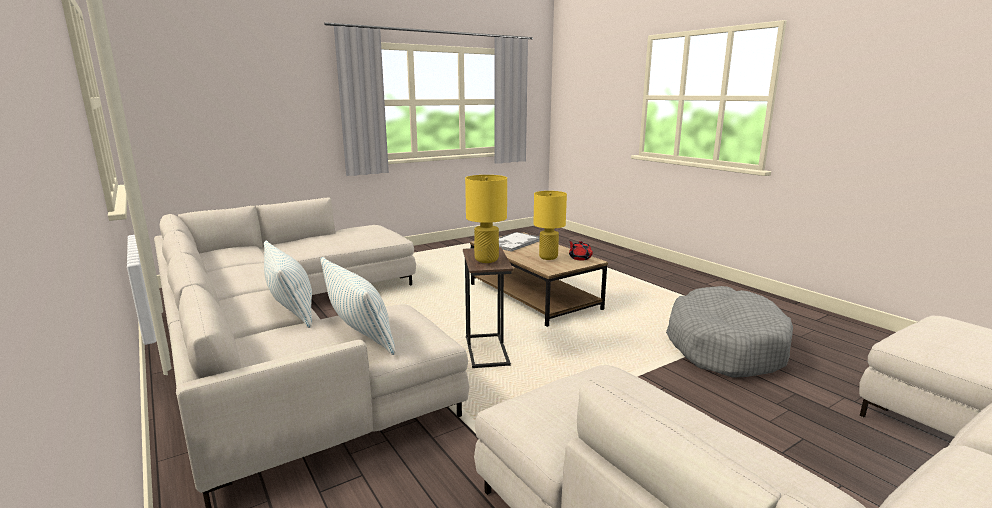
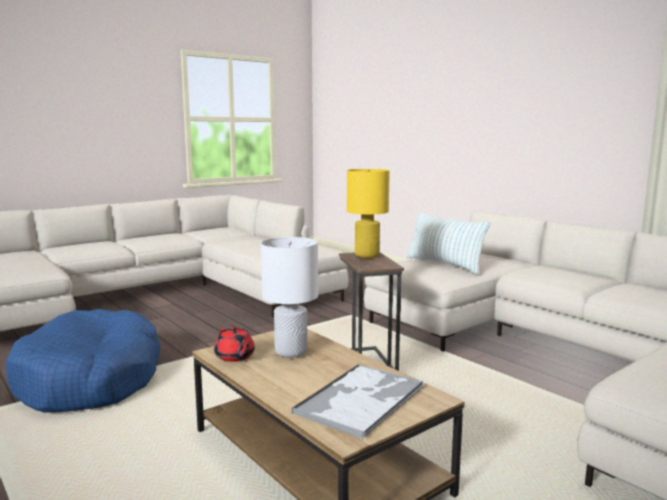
camera: 175 degrees right, 5 degrees down
(291, 308) = (528, 275): pillow -> none
(548, 258) = (291, 354): yellow table lamp -> white table lamp
(724, 346) = (91, 379): grey dog bed -> blue dog bed

